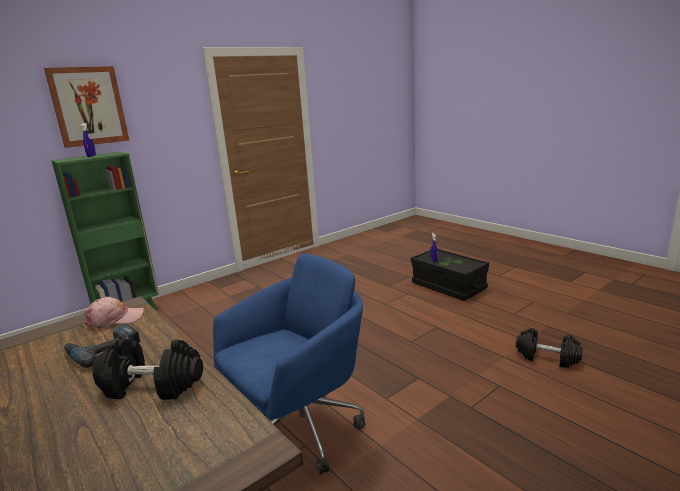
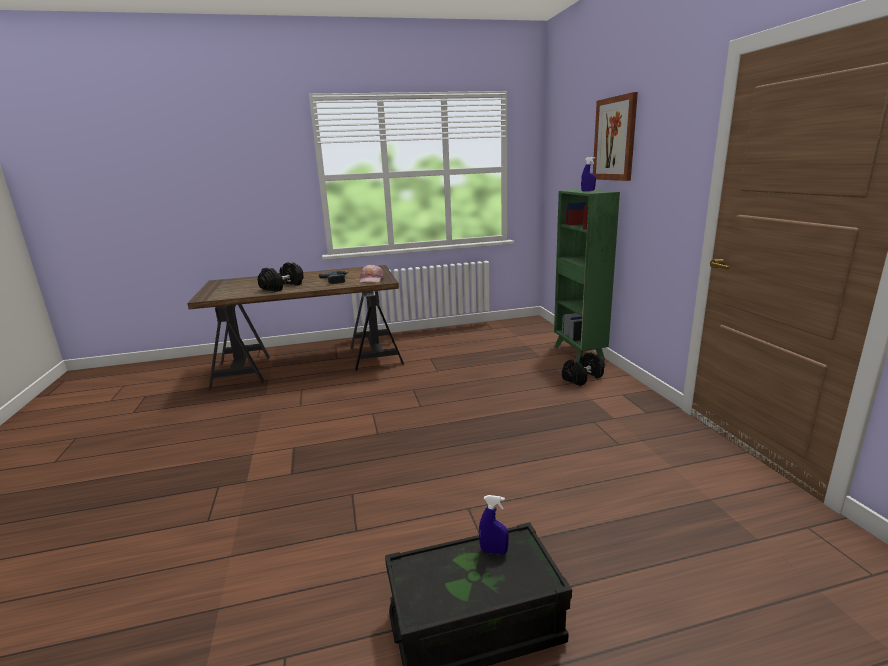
camera: 115 degrees right, 0 degrees up
(300, 434) = (312, 405): blue office chair -> none
(547, 357) = (171, 599): black dumbbell -> black dumbbell (582, 378)

